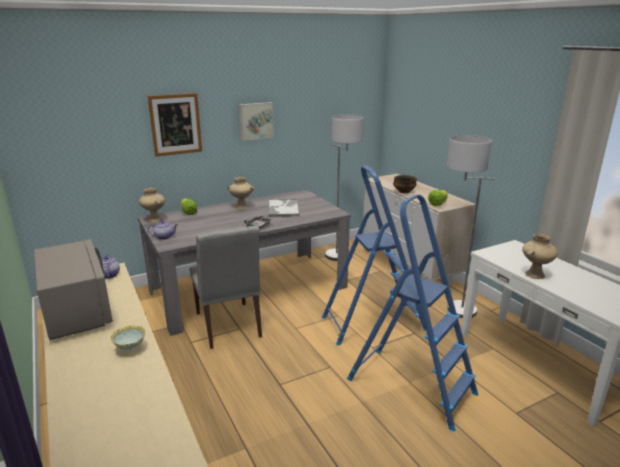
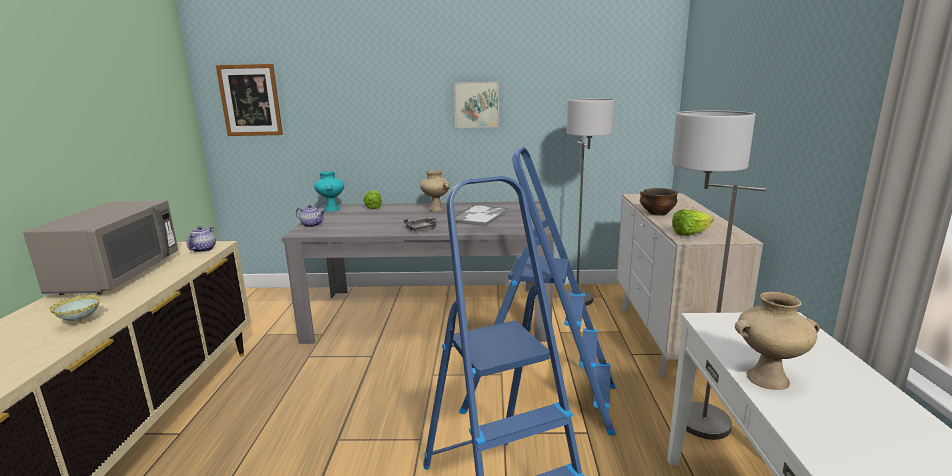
camera: 30 degrees right, 5 degrees down
(154, 220) = (331, 209): beige vase -> turquoise vase
(175, 124) = (375, 102): picture -> picture (250, 100)
(228, 324) = (365, 348): grey chair -> none

